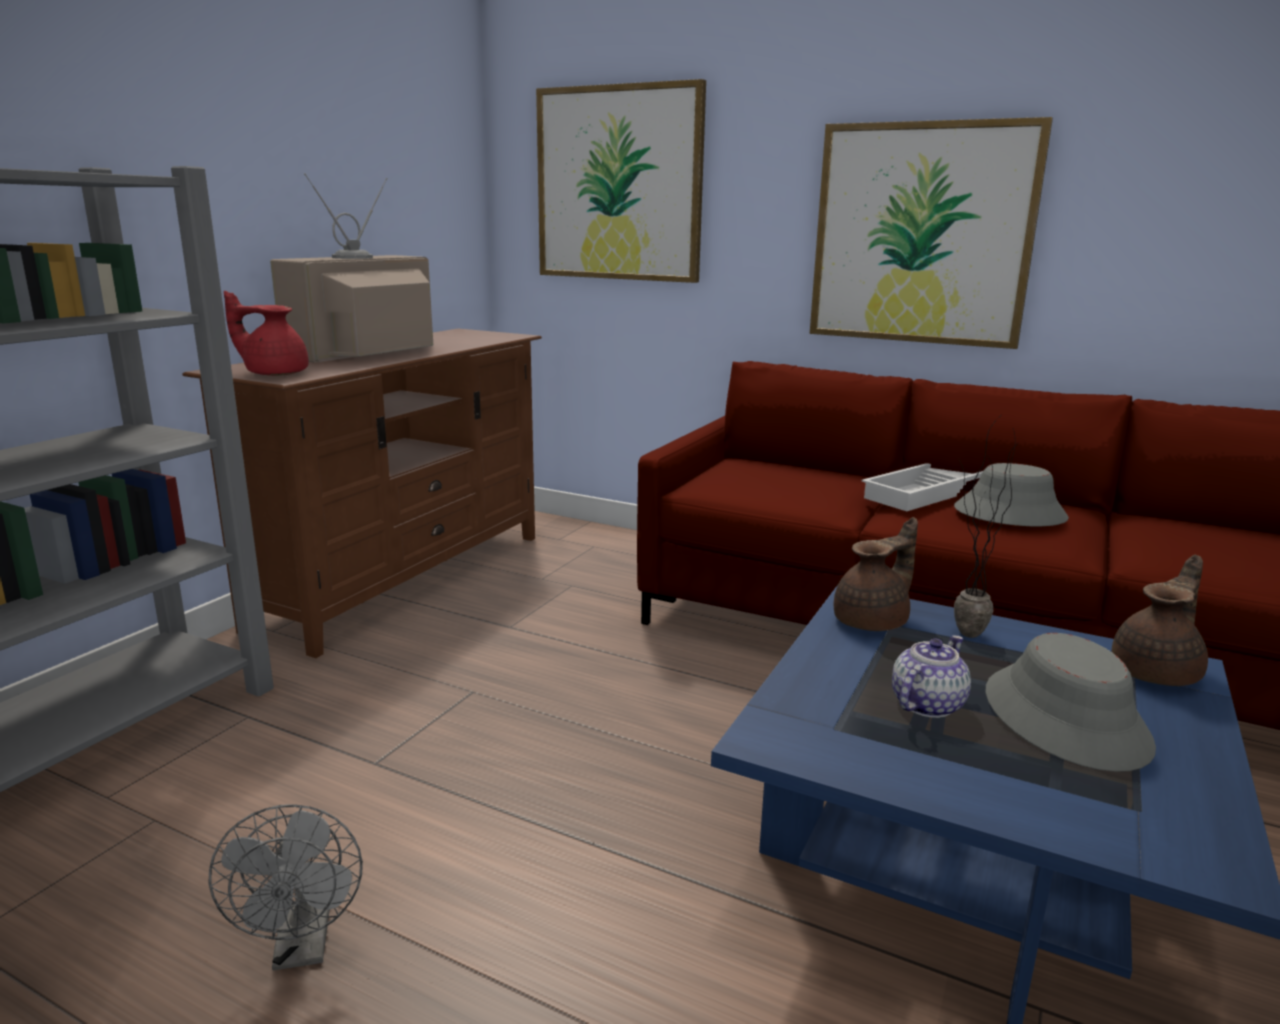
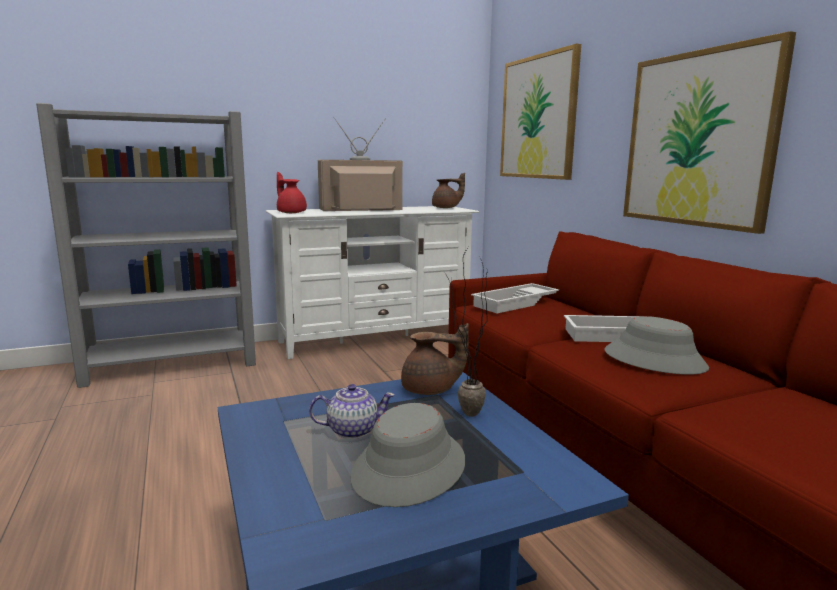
camera: 40 degrees right, 5 degrees down
(303, 948) = (117, 452): grey fan -> none
(405, 579) = (375, 338): brown tv stand -> white tv stand
(737, 475) = (515, 303): none -> white tray
(1157, 673) = (545, 477): brown teapot -> brown teapot (446, 208)

